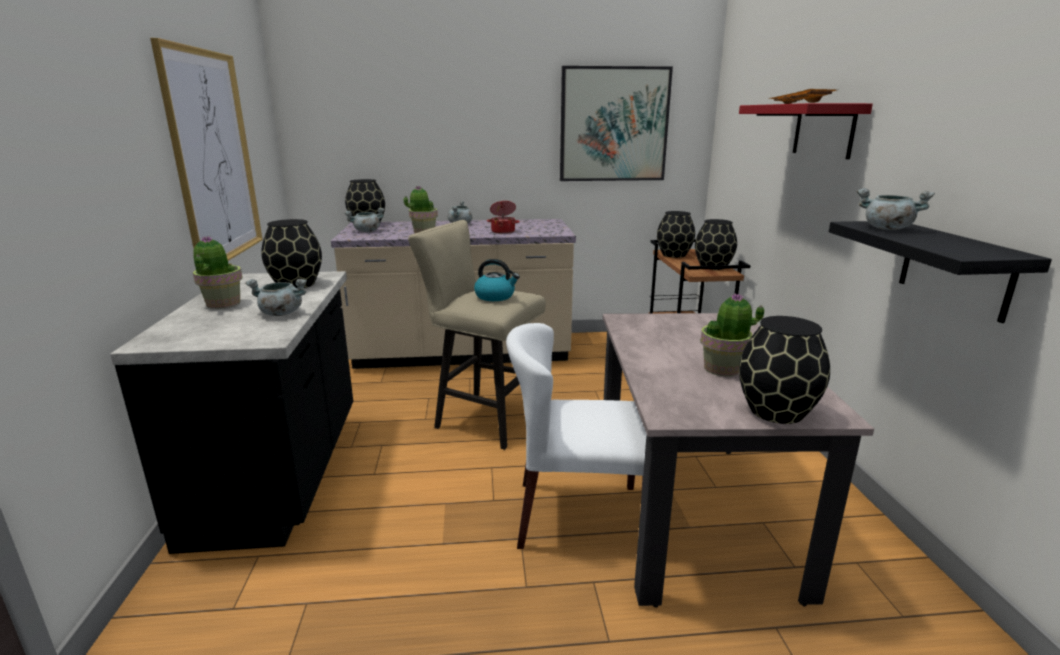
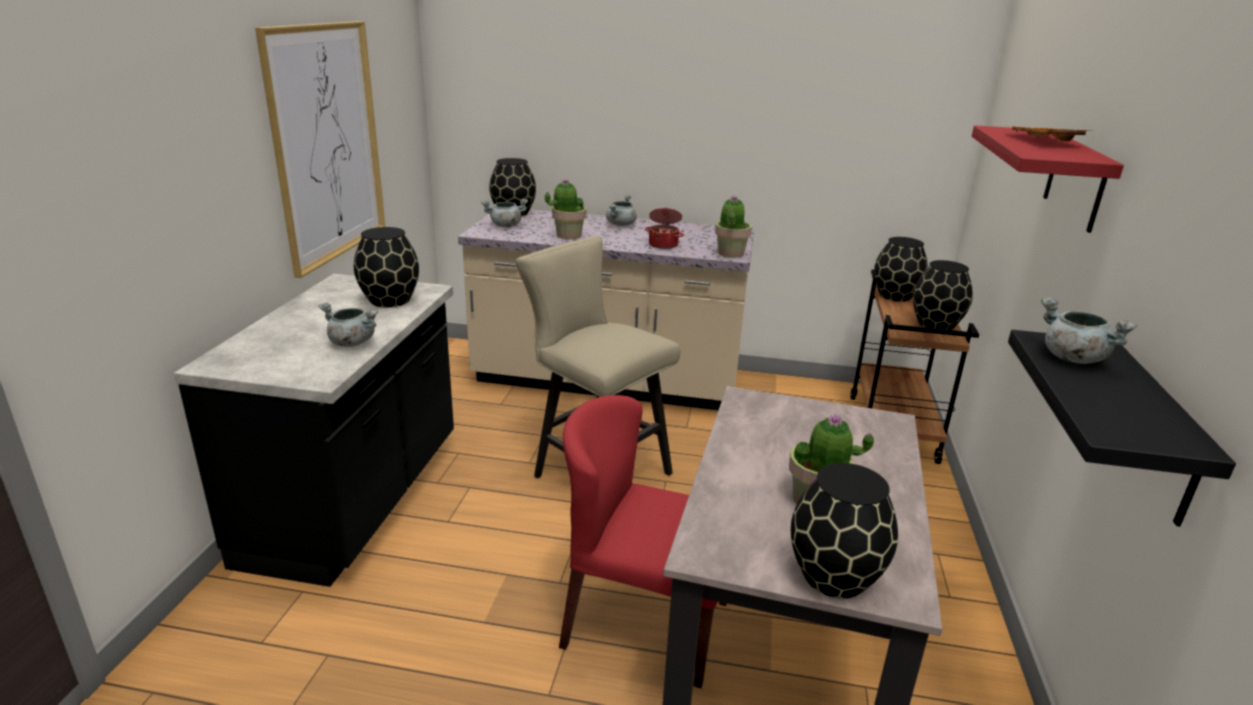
camera: 15 degrees right, 5 degrees up
(222, 304) = (304, 319): potted plant -> potted plant (730, 253)
(495, 296) = (613, 340): kettle -> none
(578, 515) = (645, 623): white chair -> red chair
(613, 125) = (838, 112): picture -> none

